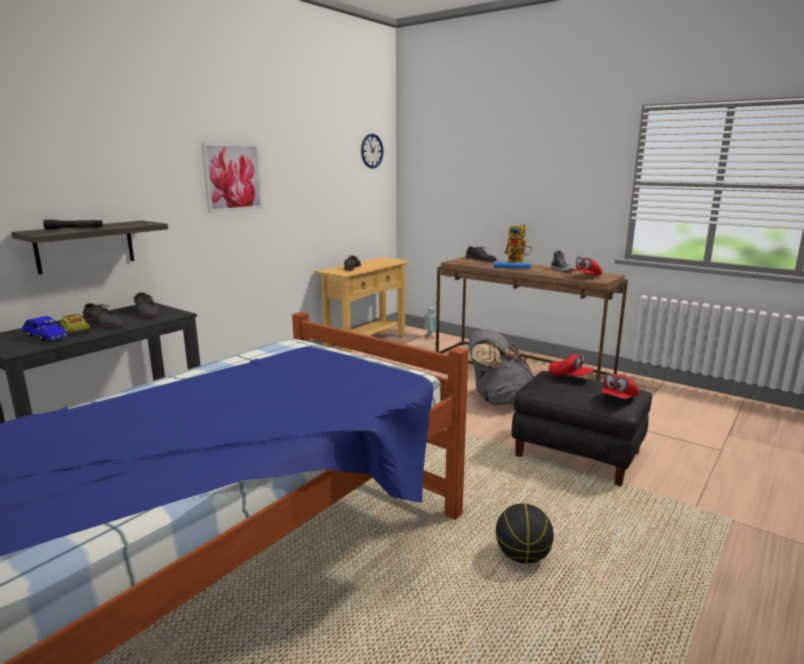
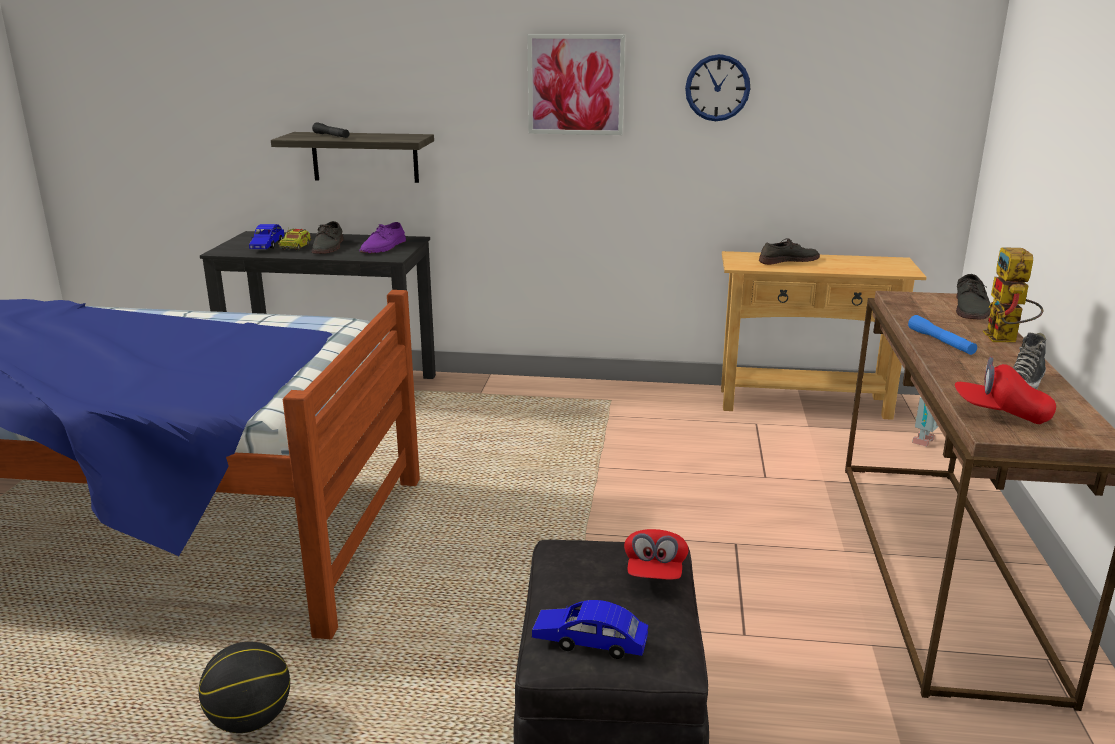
camera: 60 degrees right, 5 degrees up
(147, 312) = (384, 247): grey shoe -> purple shoe
(371, 151) = (914, 44): wall clock -> wall clock (717, 88)
(497, 400) = (738, 578): grey backpack -> none
(618, 399) = (589, 642): red cap -> blue toy car

